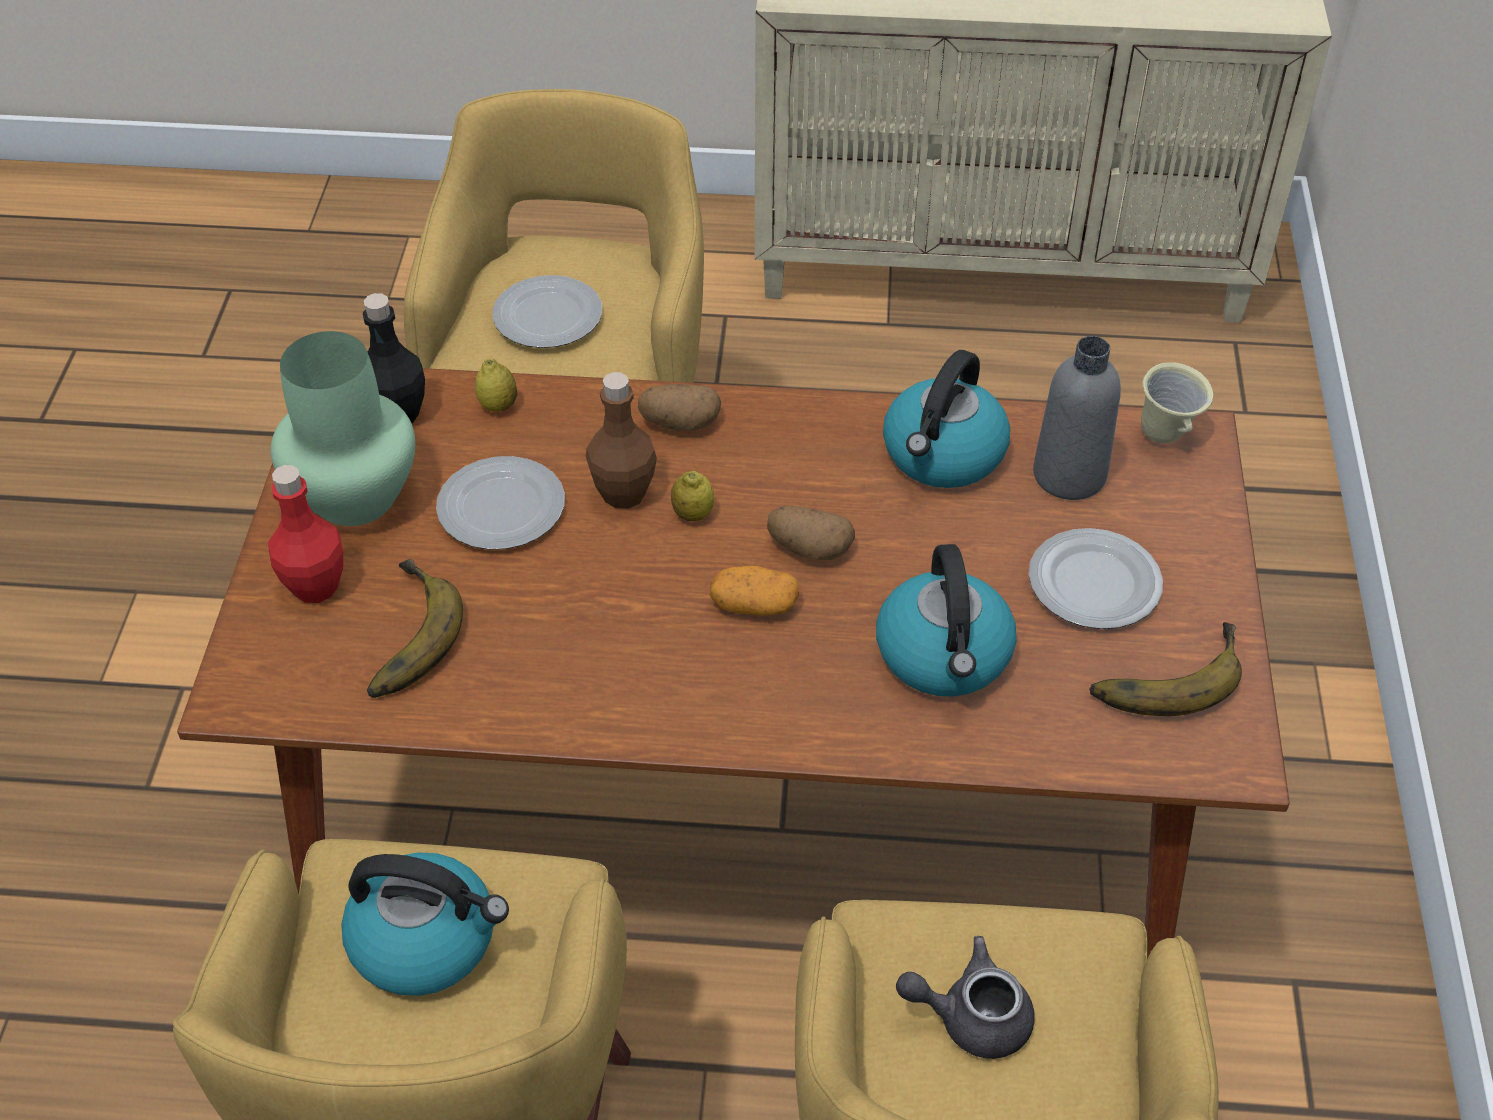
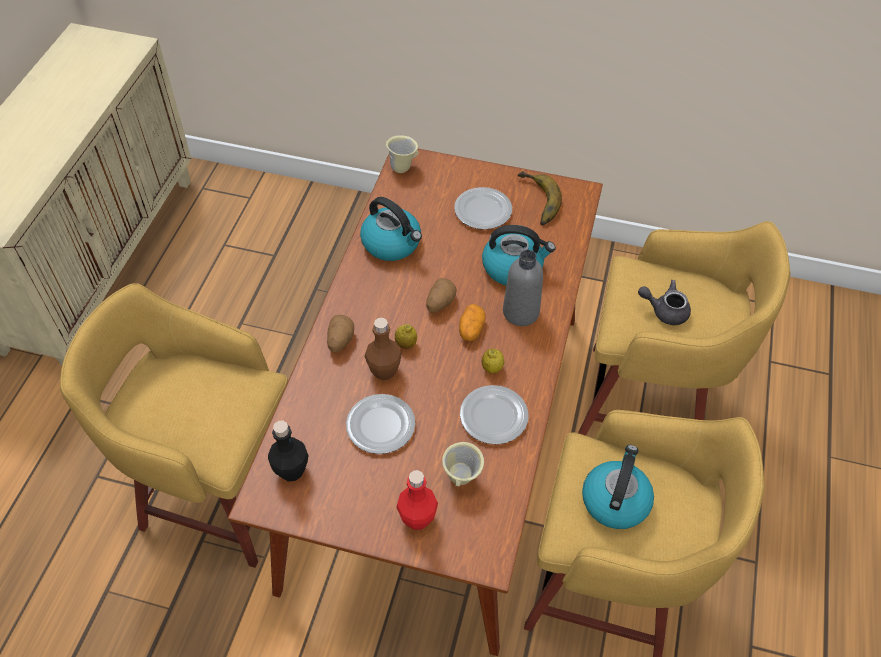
camera: 80 degrees left, 5 degrees up
(353, 498) = (353, 497): green vase -> none
(400, 637) = (462, 479): banana -> beige mug
(498, 406) = (300, 420): lemon -> lemon (492, 368)
(547, 316) = (196, 408): plate -> plate (493, 416)
(970, 1016) = (664, 310): grey teapot -> grey teapot turned 90 degrees clockwise
(1069, 475) = (417, 204): grey bottle -> grey bottle (521, 312)

